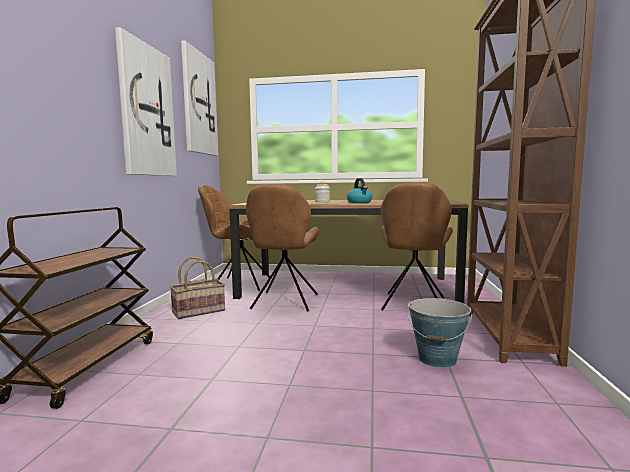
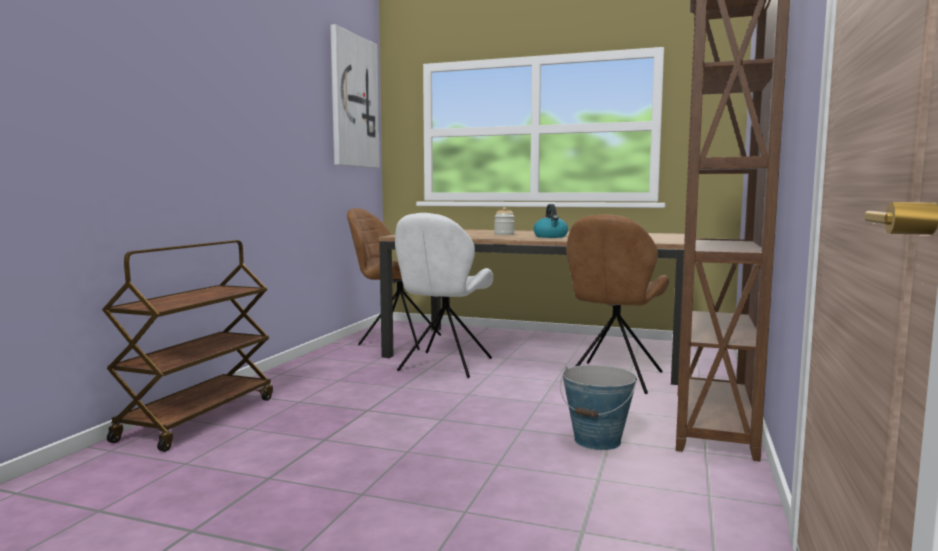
camera: 10 degrees right, 0 degrees up
(146, 111) = (281, 120): picture -> none
(198, 311) = (334, 369): basket -> none
(284, 302) = (444, 365): brown chair -> white chair

